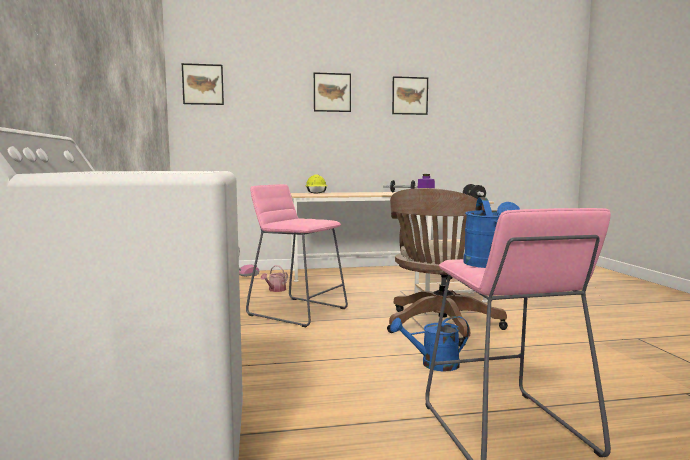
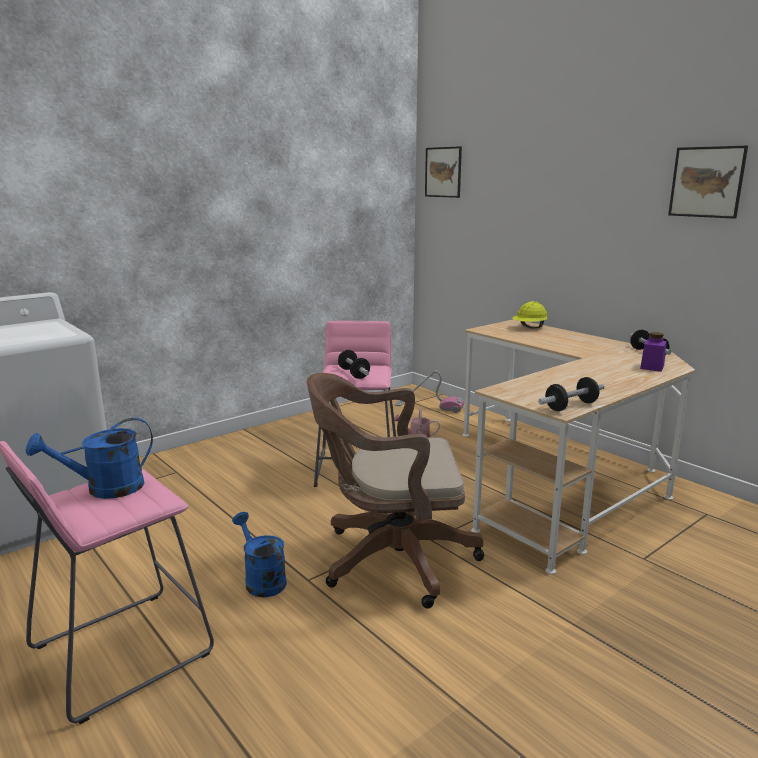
camera: 60 degrees right, 10 degrees up
(306, 221) = (353, 374): none -> dumbbell
(332, 92) = (580, 179): picture -> none

